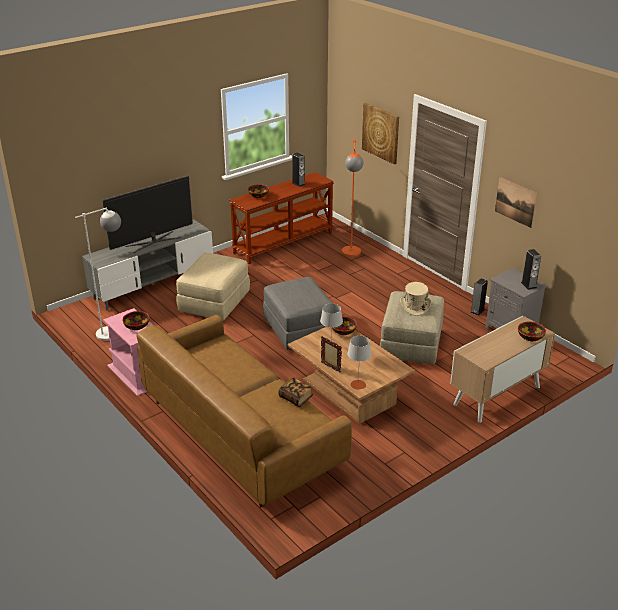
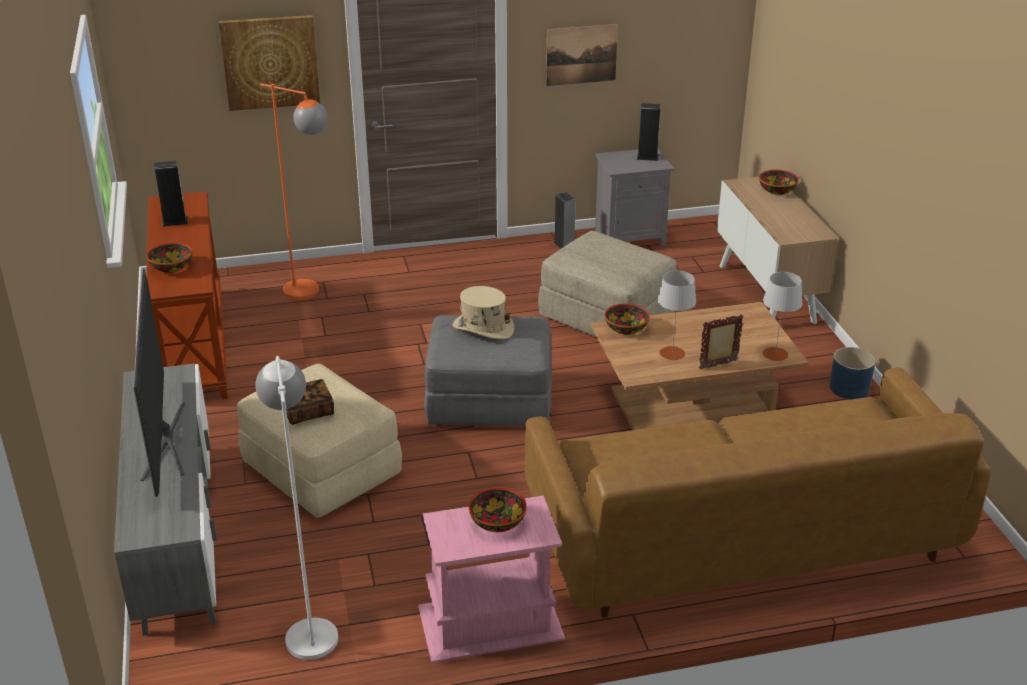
camera: 65 degrees left, 0 degrees up
(296, 398) = (791, 412): book -> book (308, 412)
(413, 448) = (849, 388): none -> blue planter
(415, 306) = (606, 253): beige hat -> beige hat (483, 328)

